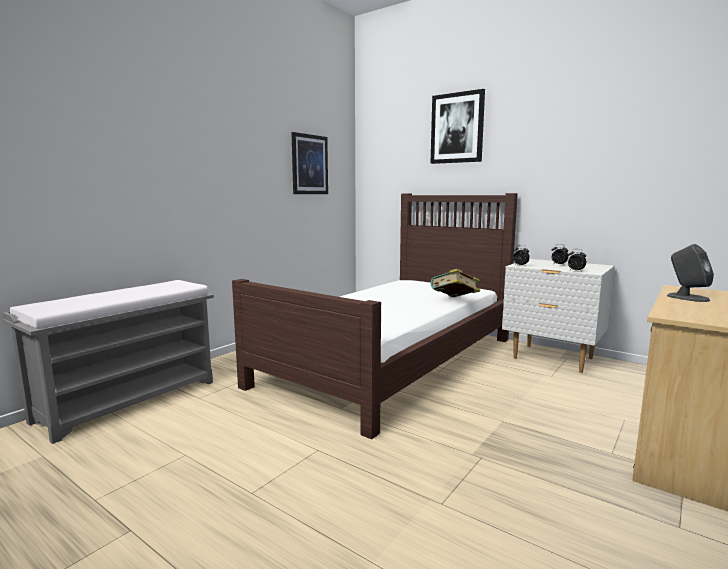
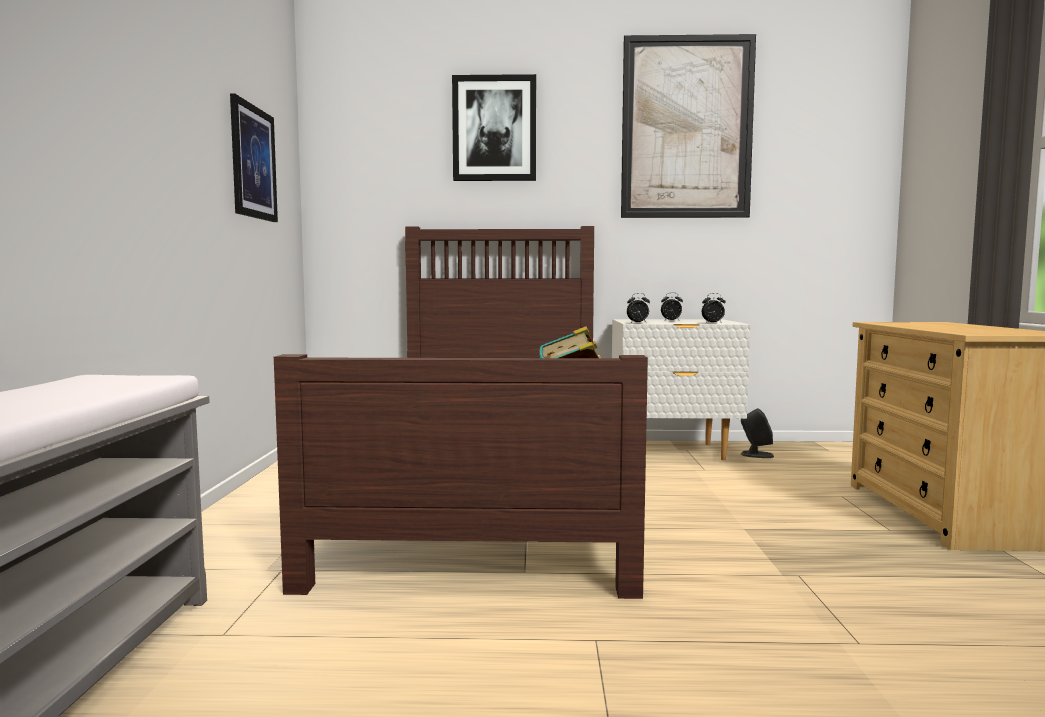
camera: 35 degrees left, 5 degrees down
(595, 115) = (687, 127): none -> picture
(687, 297) = (918, 325): grey speaker -> grey speaker (756, 455)

